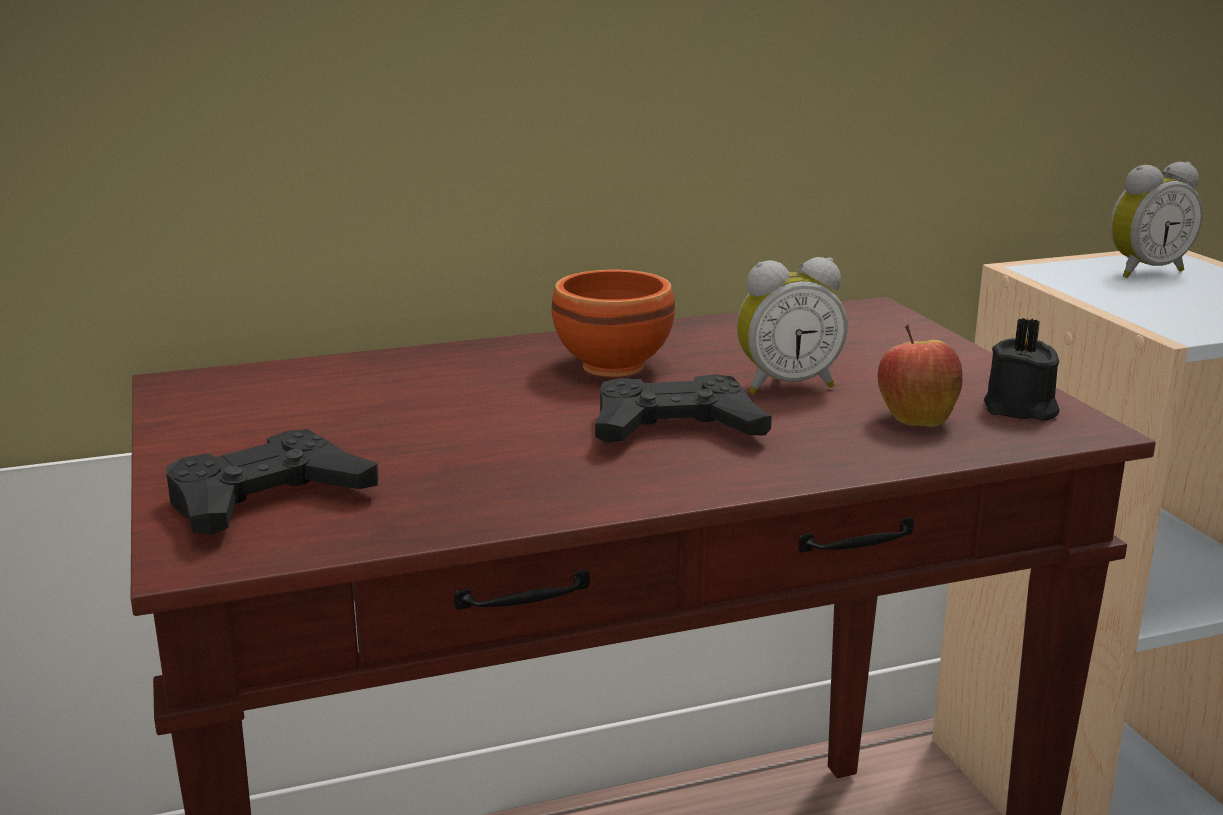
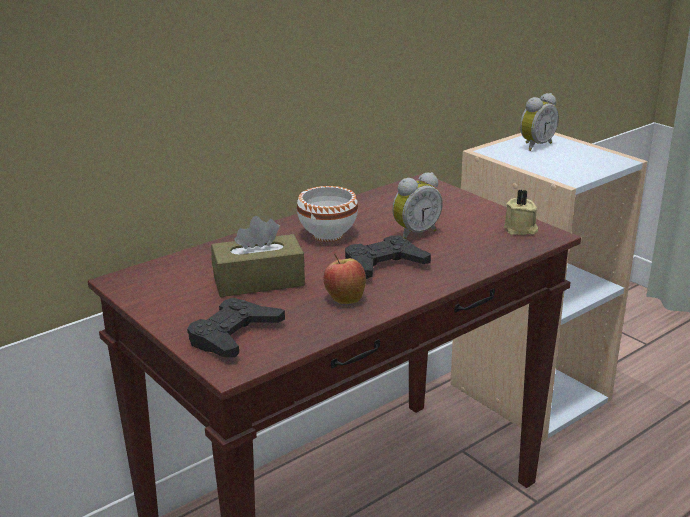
camera: 20 degrees left, 5 degrees up
(410, 419) = (258, 281): none -> brown tissue box
(610, 367) = (327, 236): brown bowl -> white bowl
(915, 419) = (481, 242): apple -> apple (344, 299)
(1020, 409) = (520, 230): black candle -> beige candle

